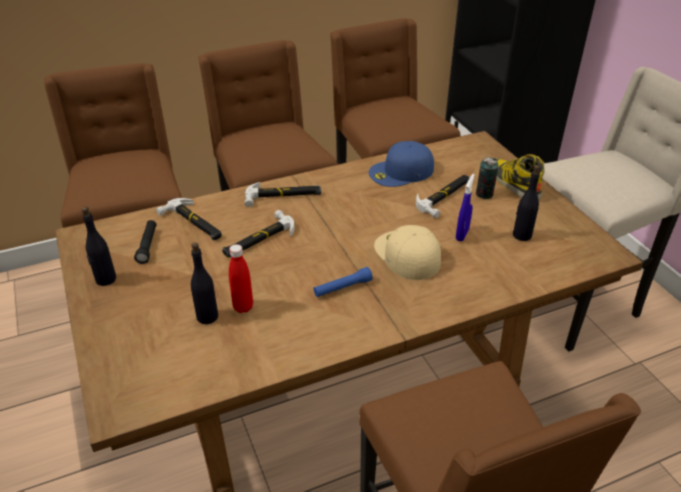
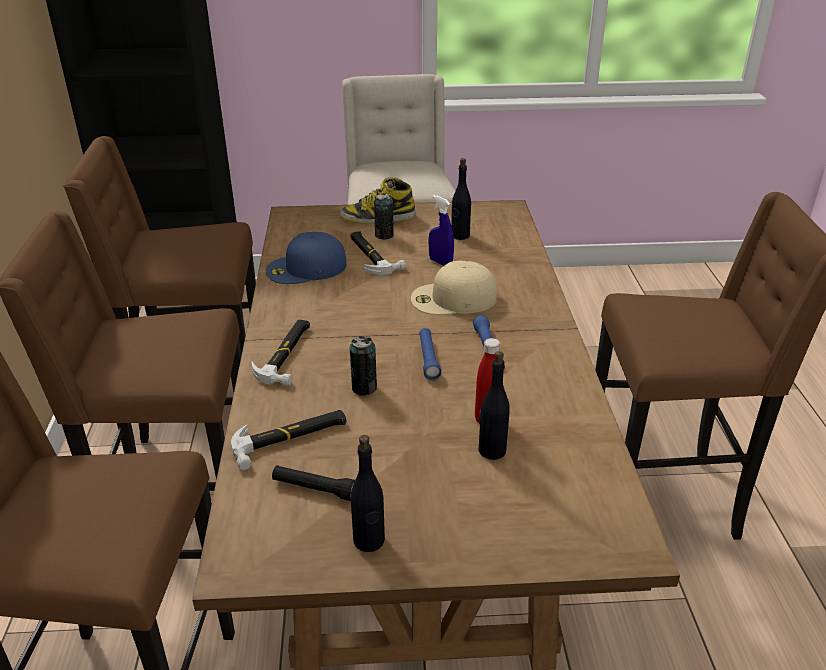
camera: 70 degrees left, 5 degrees down
(258, 239) = (364, 388): hammer -> can
(309, 260) = (428, 359): none -> blue flashlight
(401, 172) = (306, 268): blue cap -> blue cap turned 75 degrees clockwise

